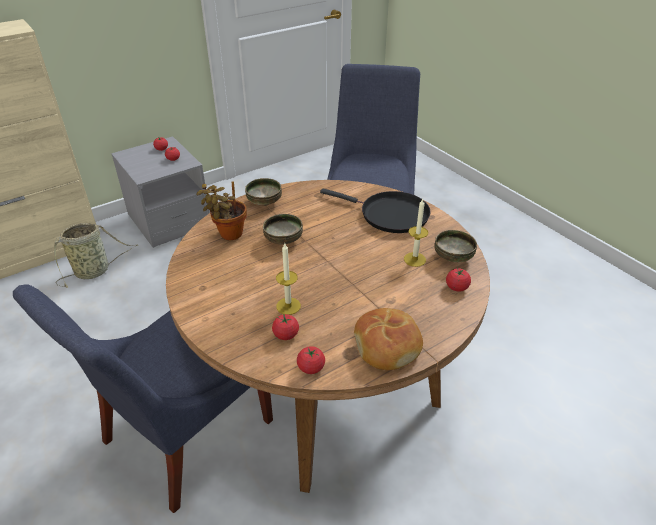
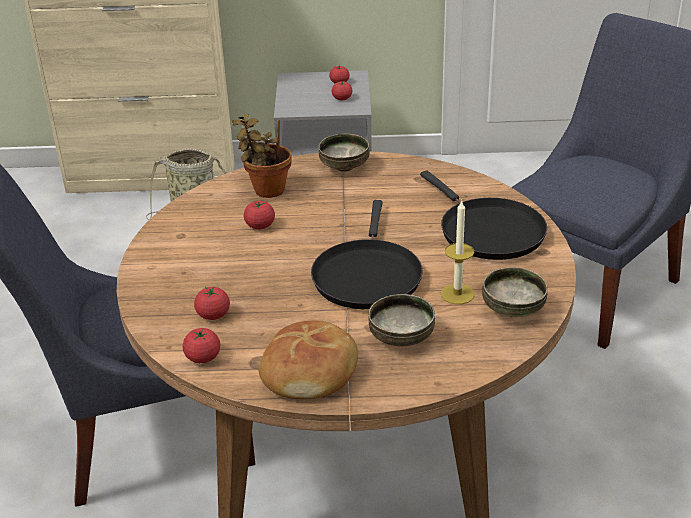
camera: 35 degrees right, 5 degrees down
(284, 241) = (319, 217): bowl -> bowl (401, 339)
(288, 306) = (248, 287): candle -> none
(353, 268) = (367, 275): none -> black frying pan
(456, 287) = (474, 346): tomato -> tomato (260, 226)

